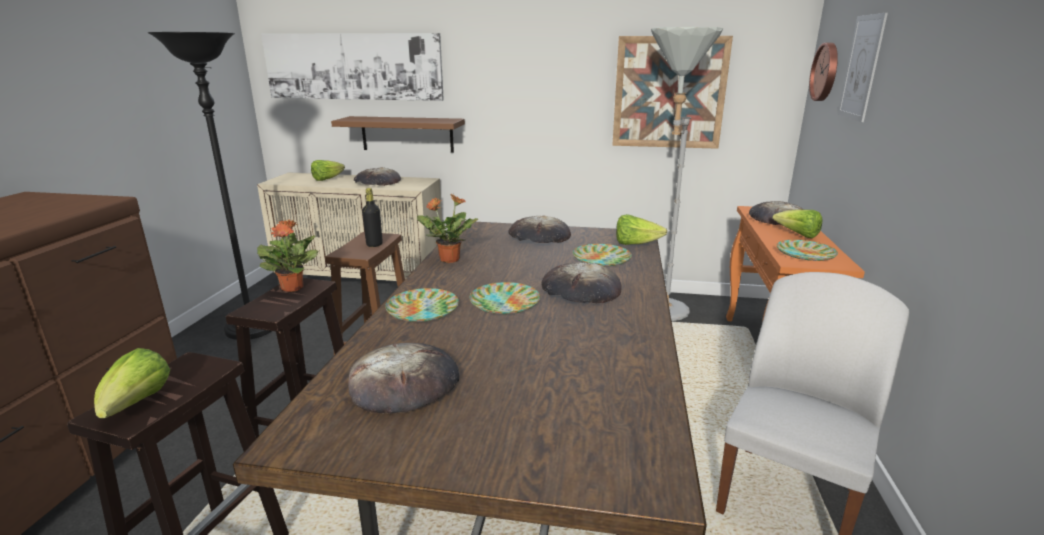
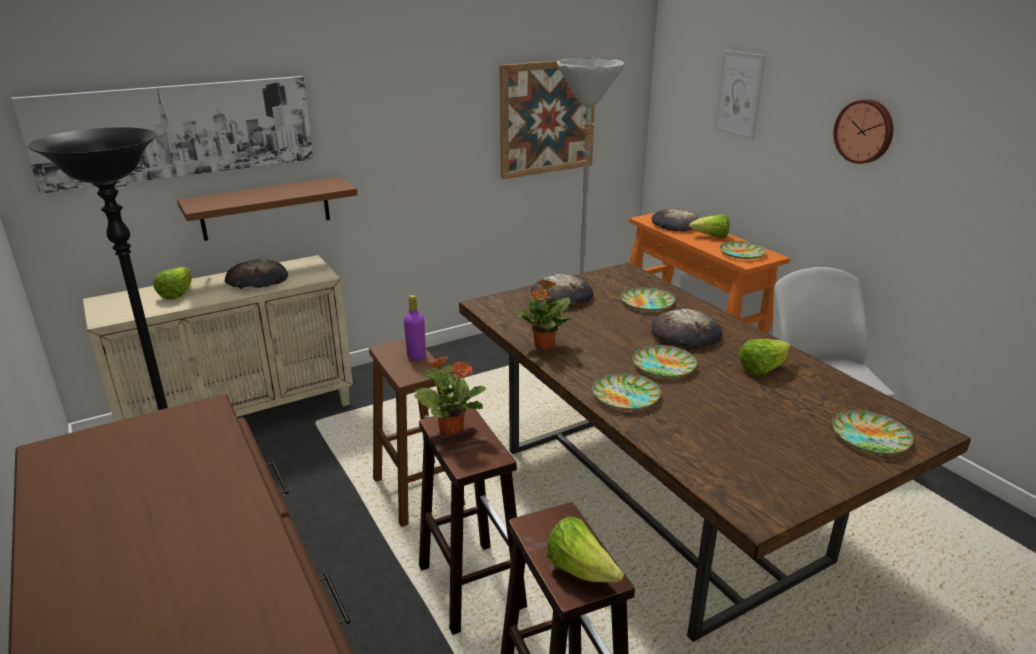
camera: 40 degrees left, 5 degrees up
(374, 244) = (416, 356): black bottle -> purple bottle
(405, 383) = (733, 449): bread -> none
(562, 447) = (870, 437): none -> plate
(635, 244) = (642, 280): lettuce -> lettuce (762, 369)
(826, 72) = (682, 90): wall clock -> wall clock (865, 131)

